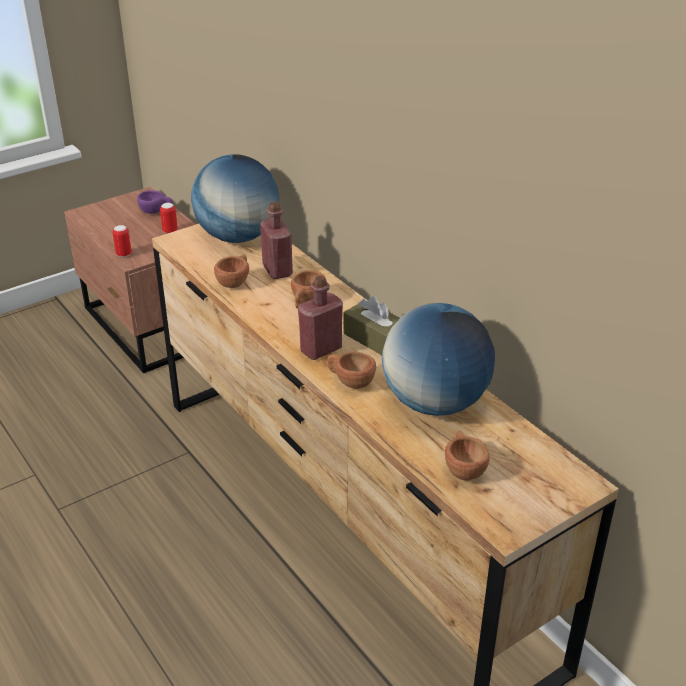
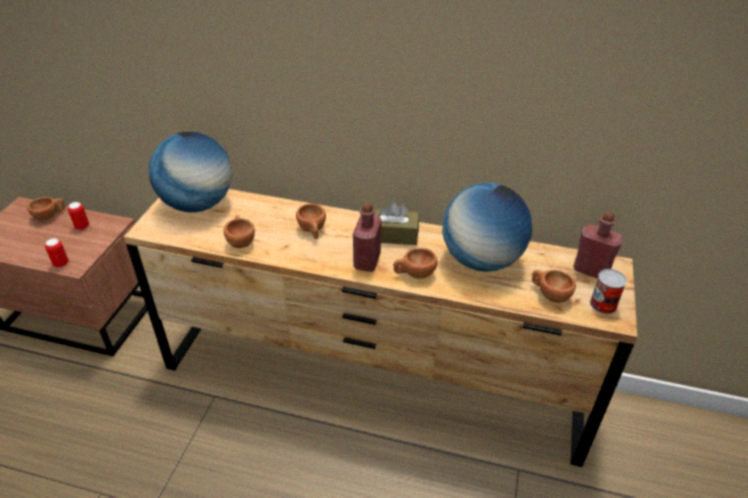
camera: 40 degrees left, 5 degrees up
(156, 212) = (50, 216): purple cup -> brown cup
(277, 270) = (262, 217): red bottle -> red bottle (591, 270)
(510, 508) = (603, 304): none -> can

